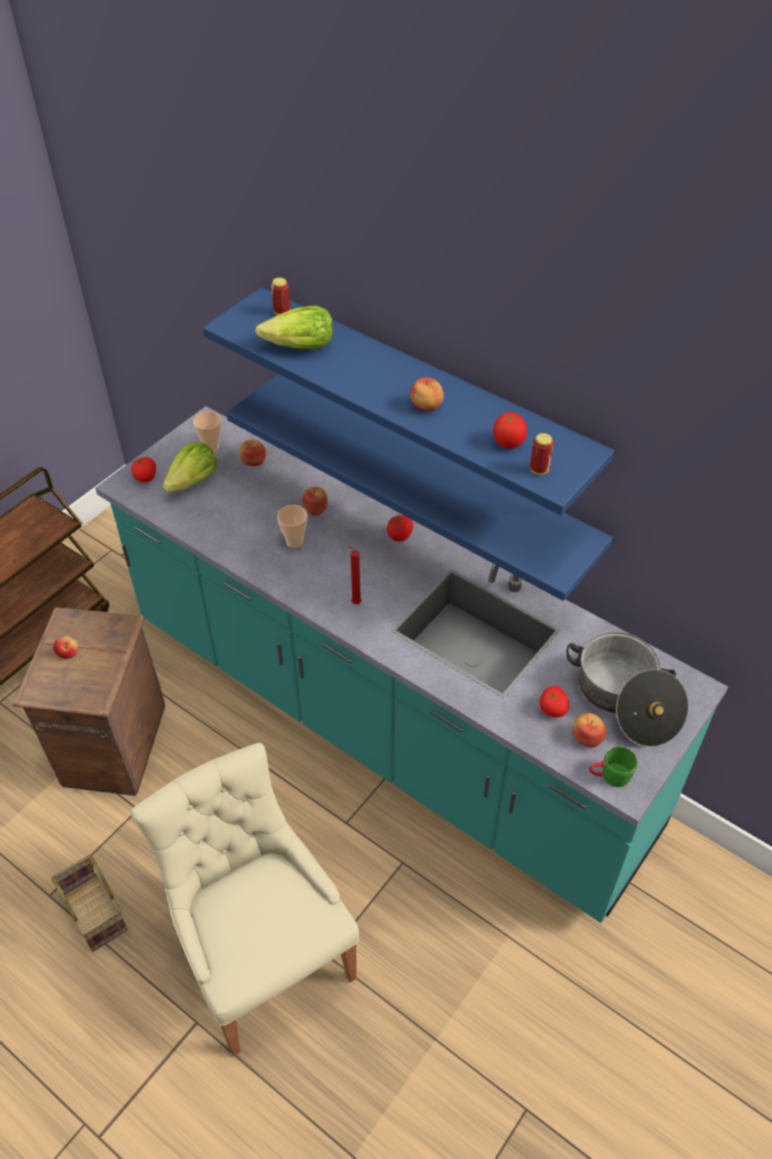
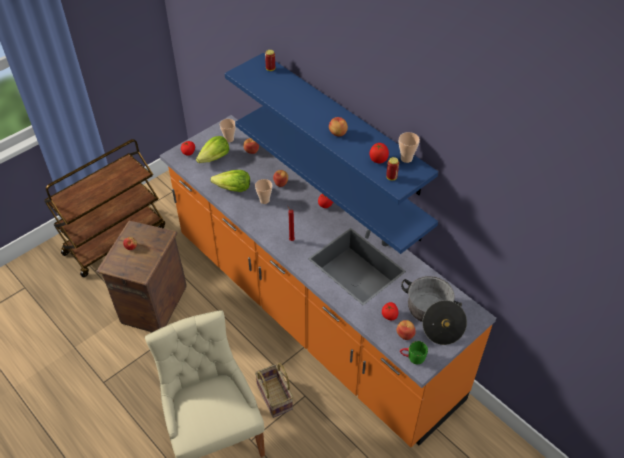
camera: 10 degrees right, 0 degrees up
(97, 913) = (127, 396): basket -> basket (276, 397)
(300, 347) = (275, 90): lettuce -> lettuce (233, 189)
(386, 724) = (312, 315): turquoise counter -> orange counter
(555, 435) = (406, 158): none -> cup

